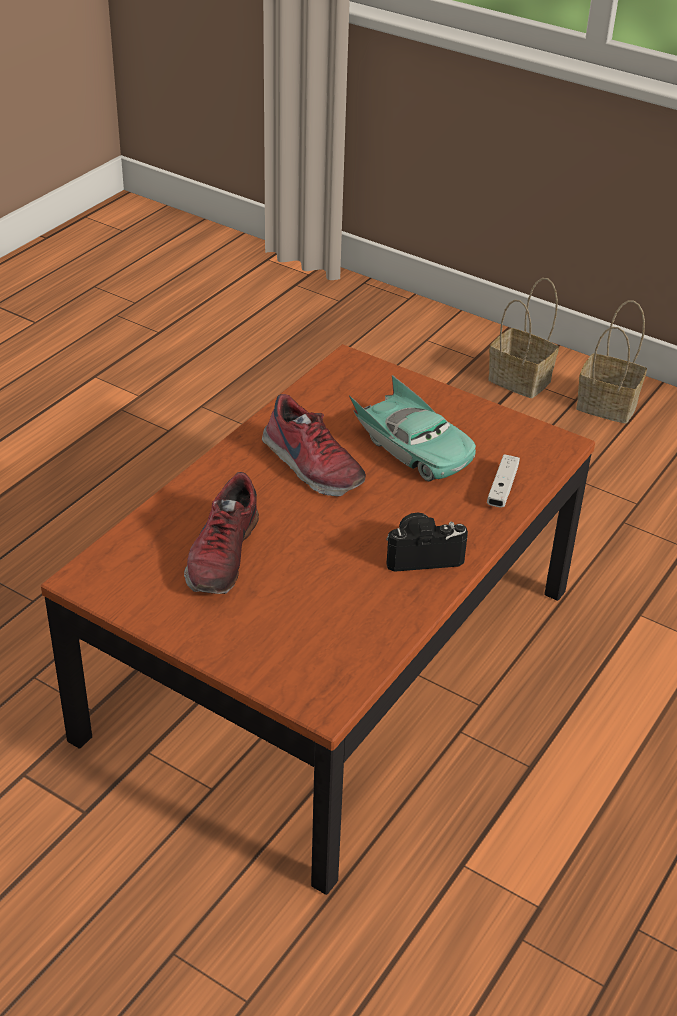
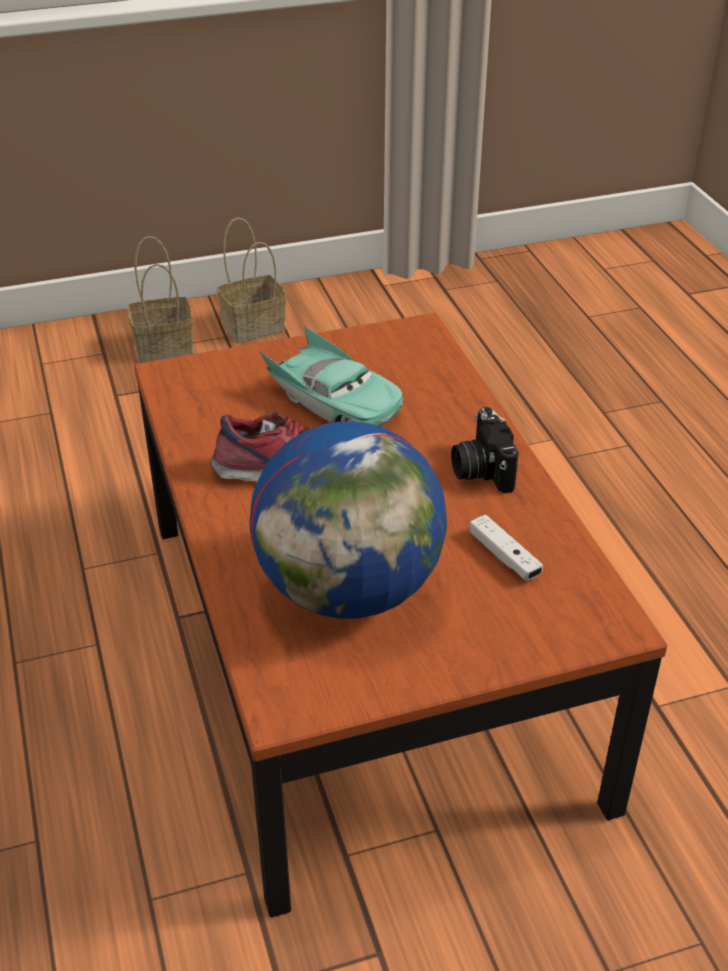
camera: 50 degrees left, 0 degrees up
(221, 553) = (350, 590): shoe -> globe
(412, 448) = (334, 402): turquoise toy car -> turquoise toy car turned 45 degrees clockwise
(422, 555) = (481, 470): camera -> camera turned 45 degrees counterclockwise
(502, 488) = (443, 385): white game controller -> white game controller (504, 556)

